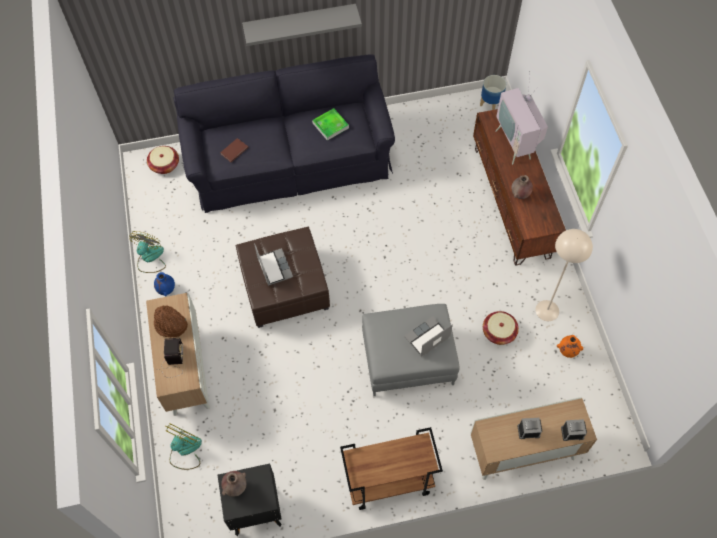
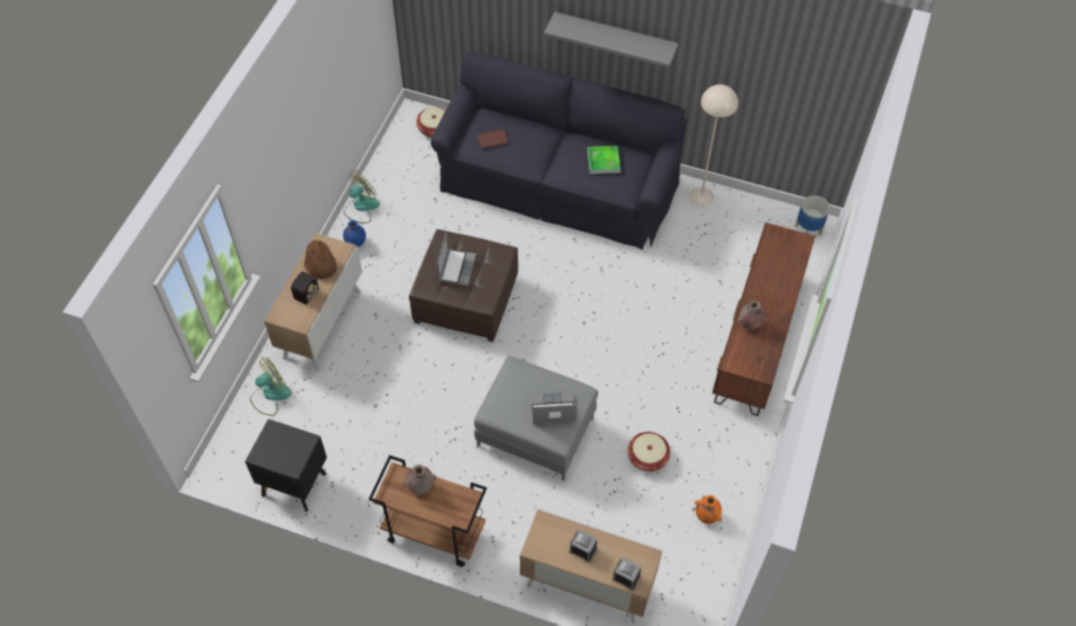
camera: 30 degrees right, 5 degrees down
(236, 487) = (275, 439): brown vase -> brown vase (420, 487)
(516, 144) = (784, 273): television -> none
(547, 310) = (715, 464): beige floor lamp -> beige floor lamp (701, 196)

